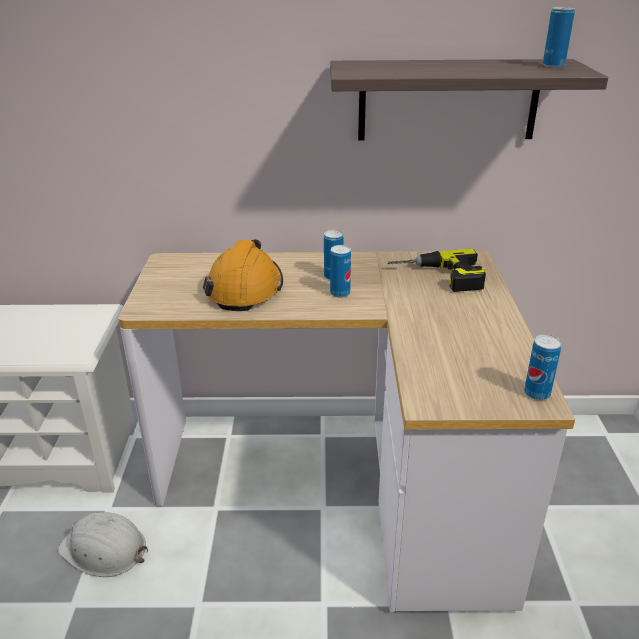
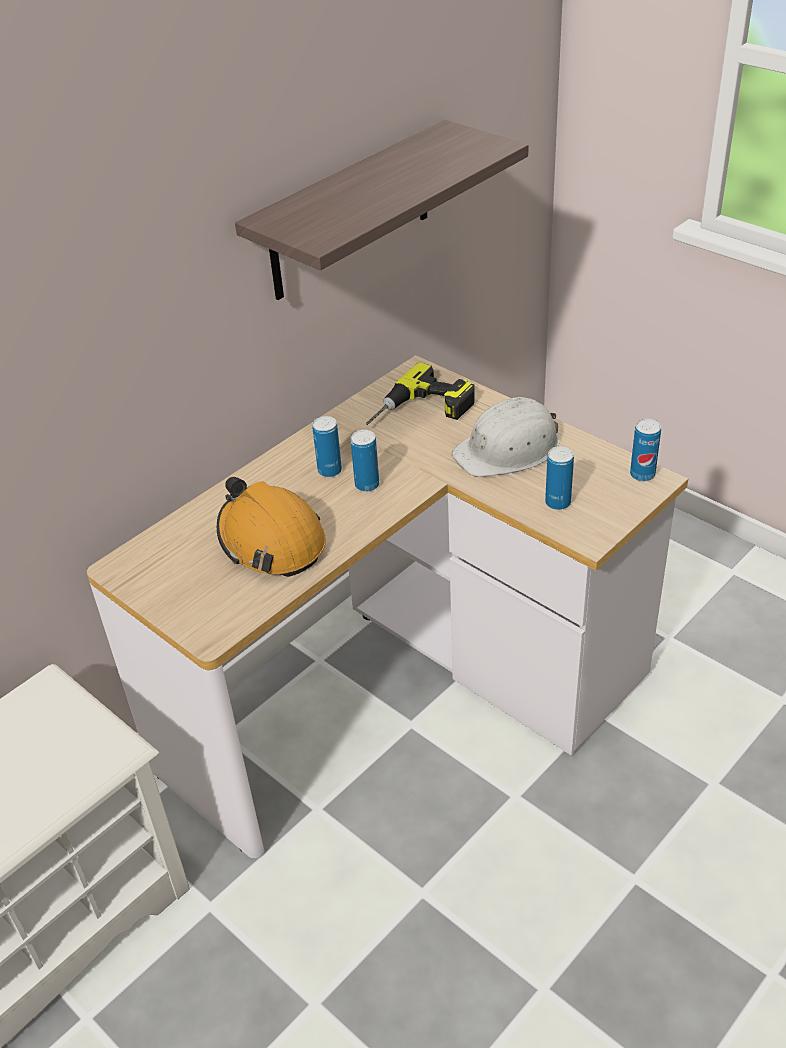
camera: 45 degrees left, 10 degrees up
(104, 550) = (268, 939): white hard hat -> white hard hat (509, 449)
(553, 66) = (457, 142): can -> can (557, 503)

